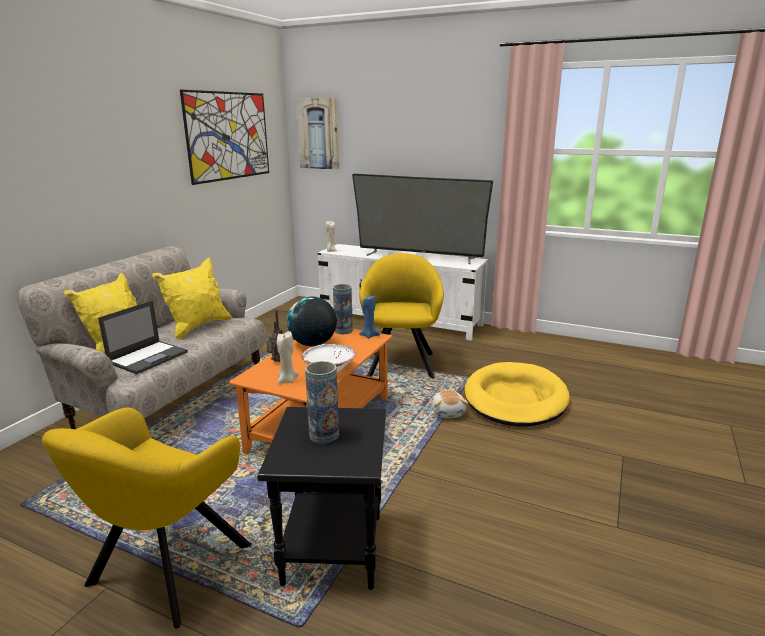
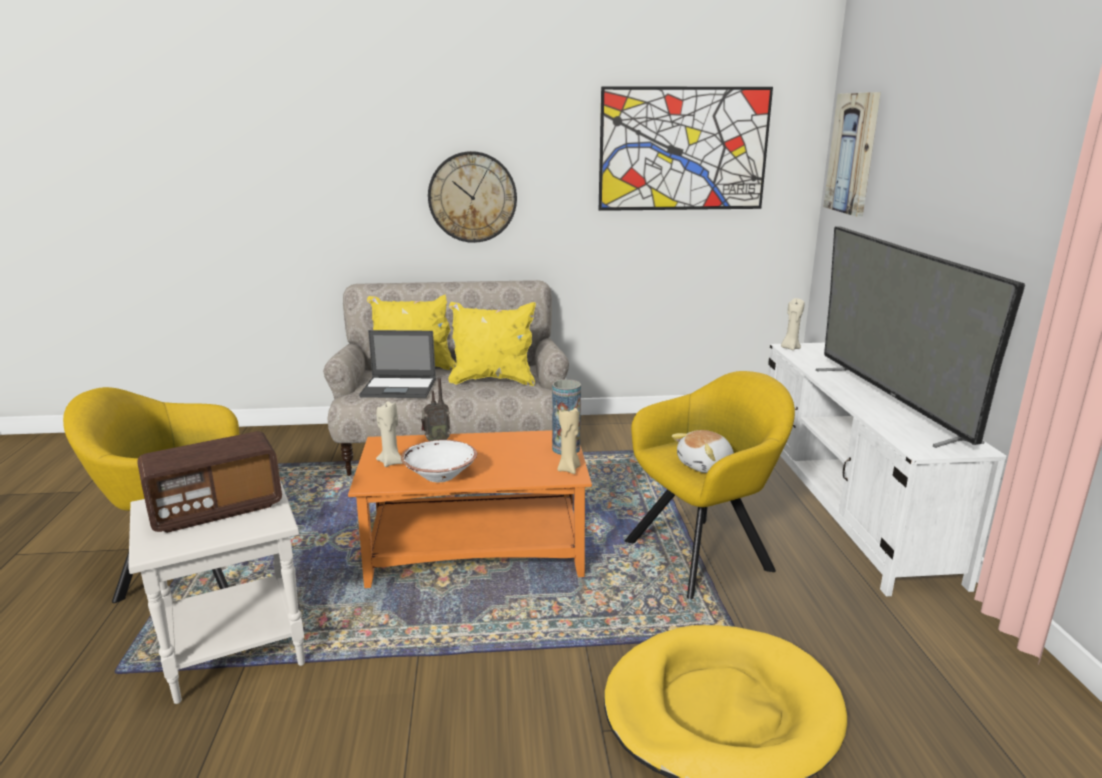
camera: 60 degrees right, 0 degrees up
(108, 185) = (472, 197): none -> wall clock
(313, 344) = (503, 445): globe -> none
(324, 435) = (216, 509): vase -> radio
(331, 548) = (238, 649): black side table -> white side table
(369, 335) = (569, 469): blue candle -> beige candle
(448, 412) = (598, 646): plush toy -> plush toy (705, 465)

